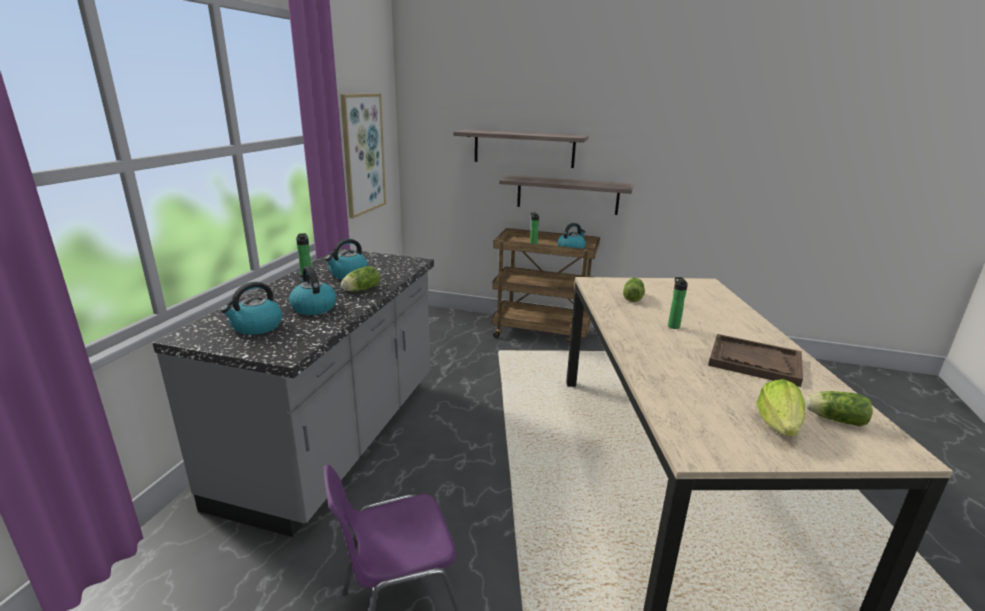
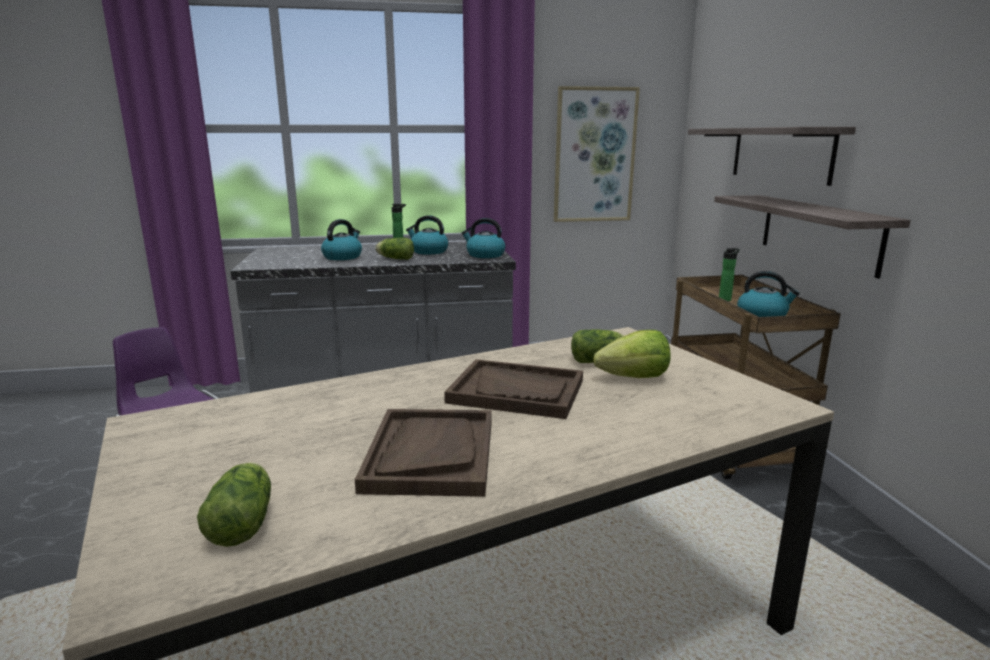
camera: 65 degrees right, 5 degrees down
(256, 327) = (294, 255): kettle -> kettle (484, 255)
(673, 326) = (517, 391): bottle -> brown tray
(778, 426) = (213, 473): lettuce -> lettuce (634, 377)

